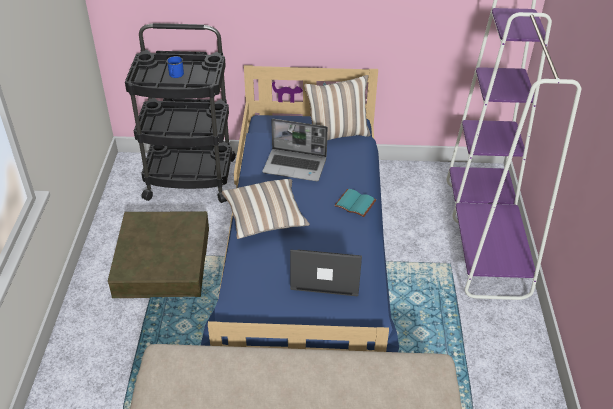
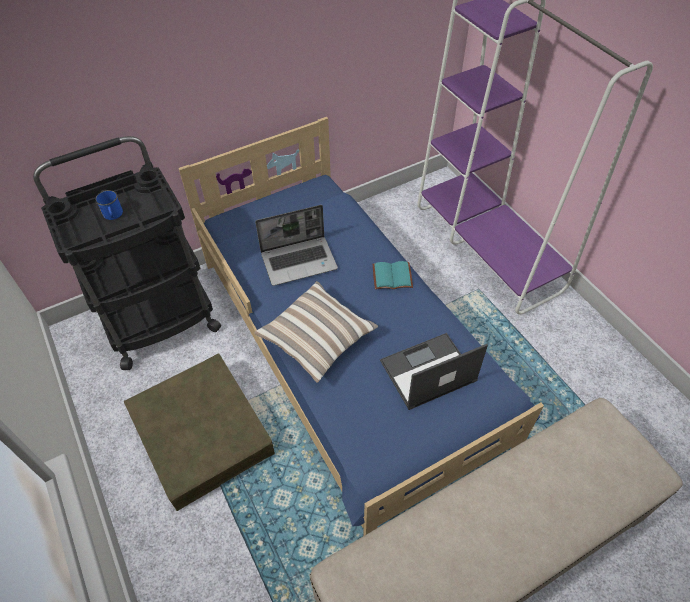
camera: 30 degrees left, 10 degrees up
(337, 134) = (312, 205): pillow -> none

